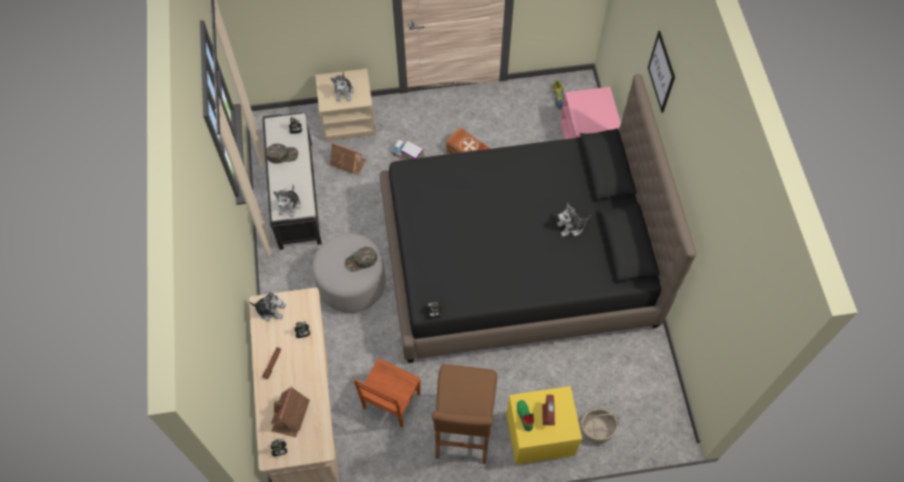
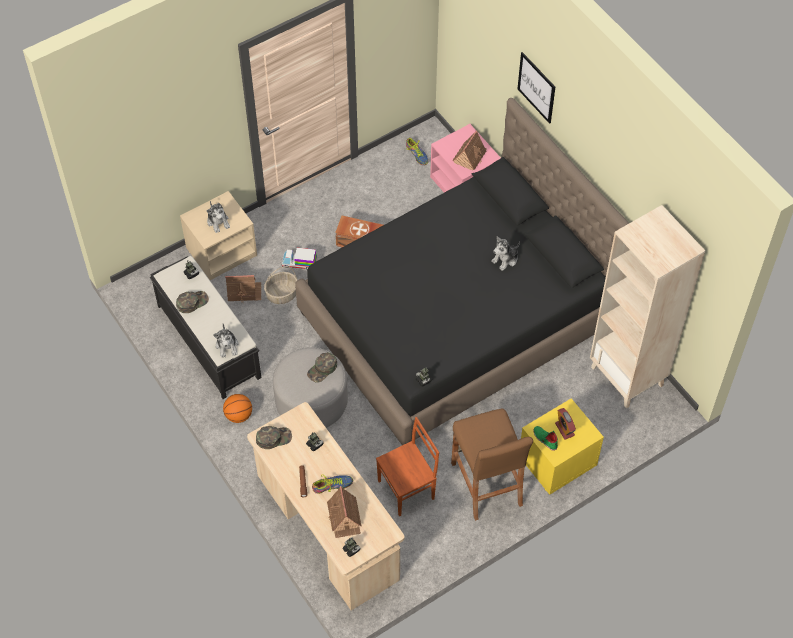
camera: 25 degrees left, 5 degrees down
(271, 310) = (274, 438): plush toy -> green cap
(285, 269) = (238, 415): none -> basketball
(296, 378) = (332, 485): none -> shoe
(390, 401) = (407, 490): brown chair -> brown chair turned 120 degrees counterclockwise
(594, 116) = (470, 156): none -> toy house
(597, 430) = (605, 435): basket -> basket (282, 294)
(647, 381) = (627, 376): none -> beige bookcase

